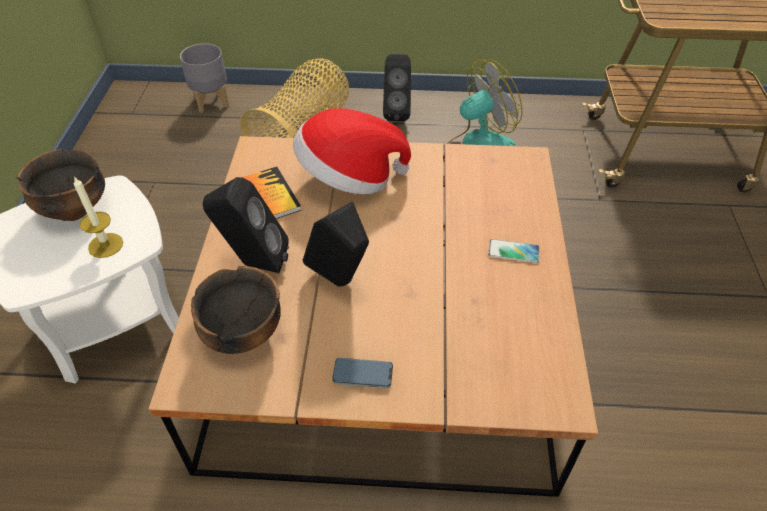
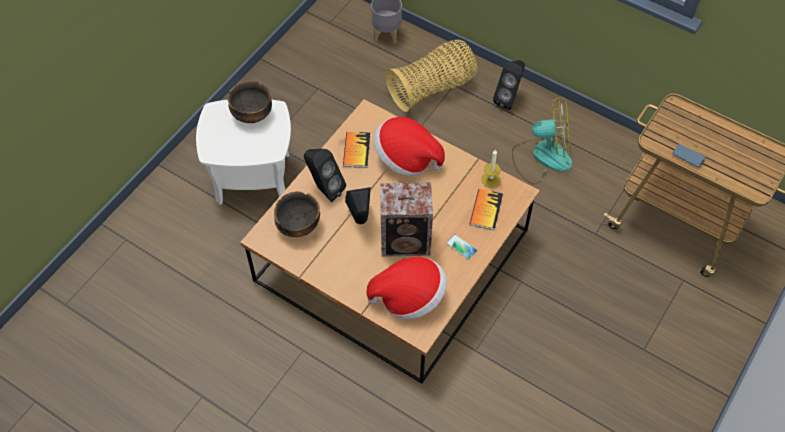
camera: 30 degrees right, 10 degrees up
(105, 245) = (257, 145): candle -> candle (490, 180)
(362, 374) = (340, 273): phone -> phone (688, 157)
(431, 278) = (407, 241): none -> speaker
(499, 356) = (409, 297): none -> hat
(505, 194) = (486, 210): none -> book

